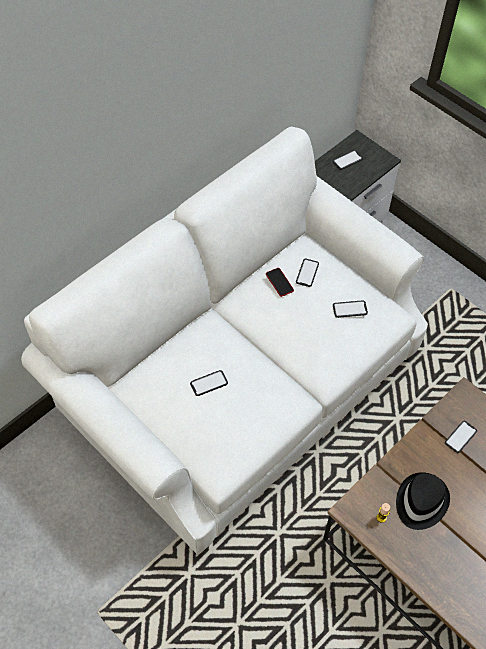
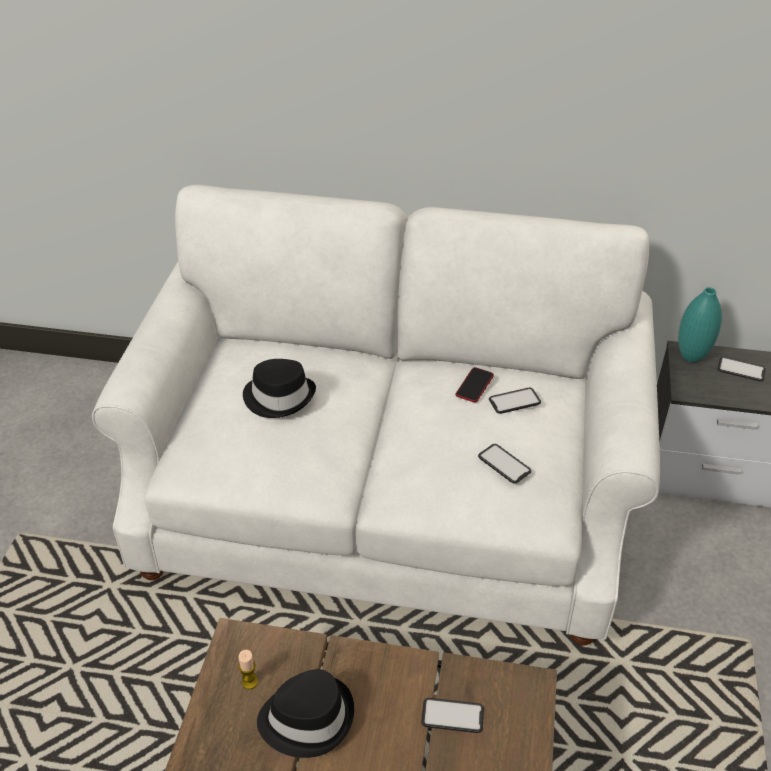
camera: 55 degrees right, 15 degrees down
(209, 383) = (279, 396): phone -> black hat
(321, 172) = (691, 356): none -> turquoise vase

